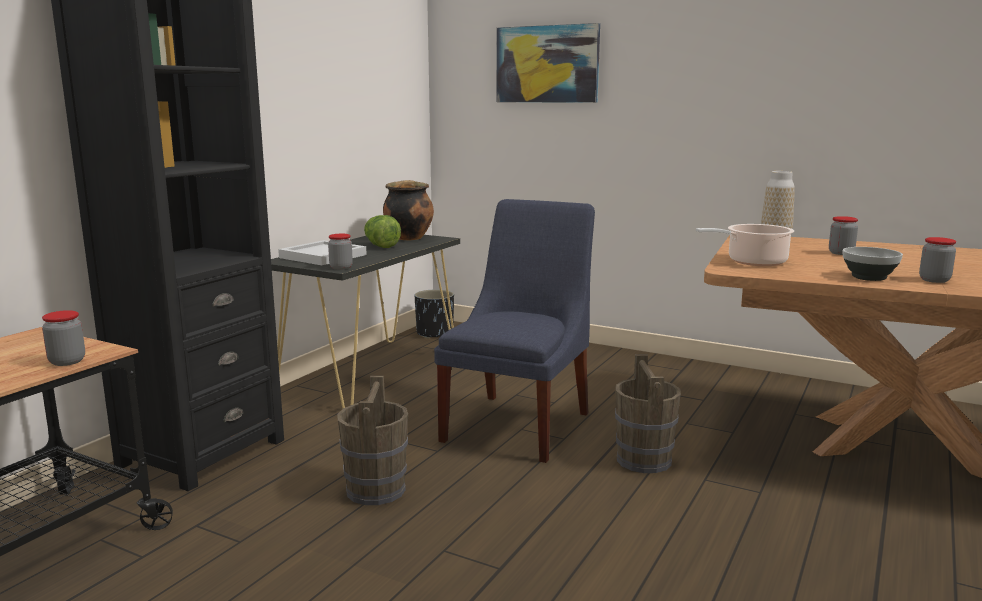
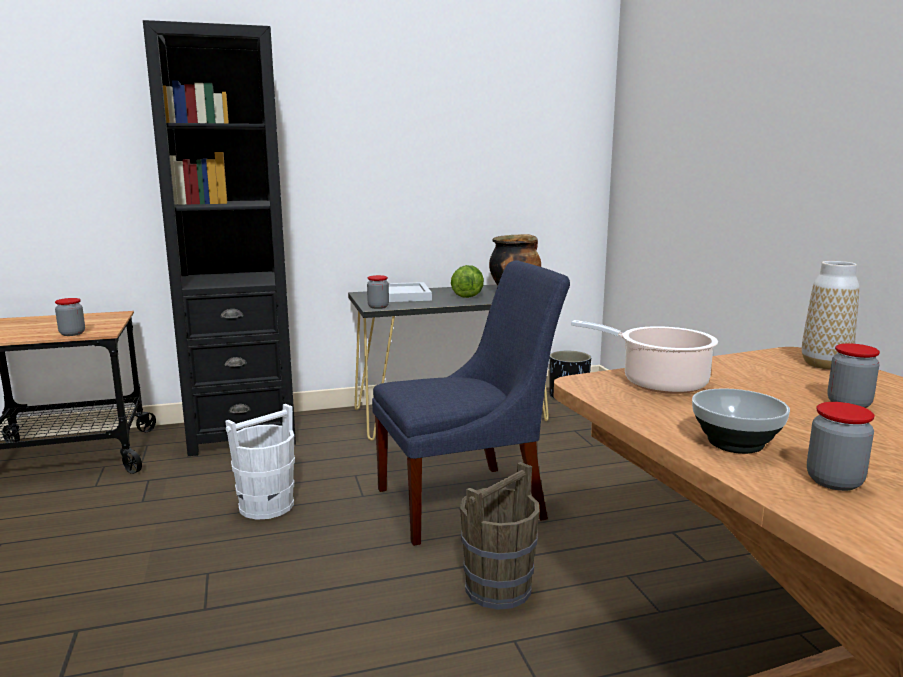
camera: 45 degrees right, 0 degrees up
(375, 490) = (265, 506): brown bucket -> white bucket
(547, 64) = (695, 110): picture -> none

